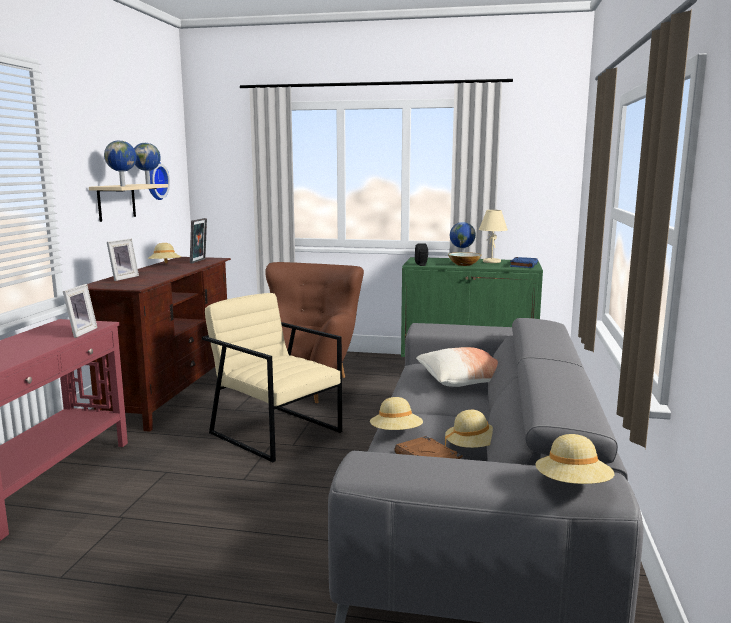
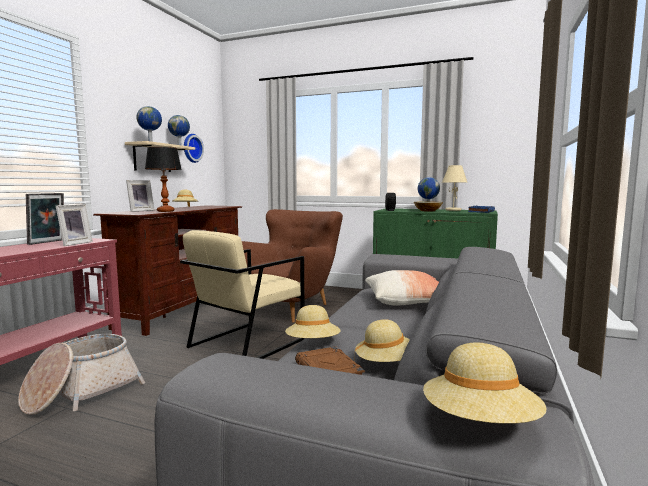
camera: 10 degrees right, 5 degrees down
(126, 500) = (81, 392): none -> basket
(158, 278) = (165, 211): none -> table lamp
(199, 261) = (215, 206): picture frame -> picture frame (48, 242)
(276, 432) = (246, 343): beige armchair -> beige armchair turned 105 degrees counterclockwise

